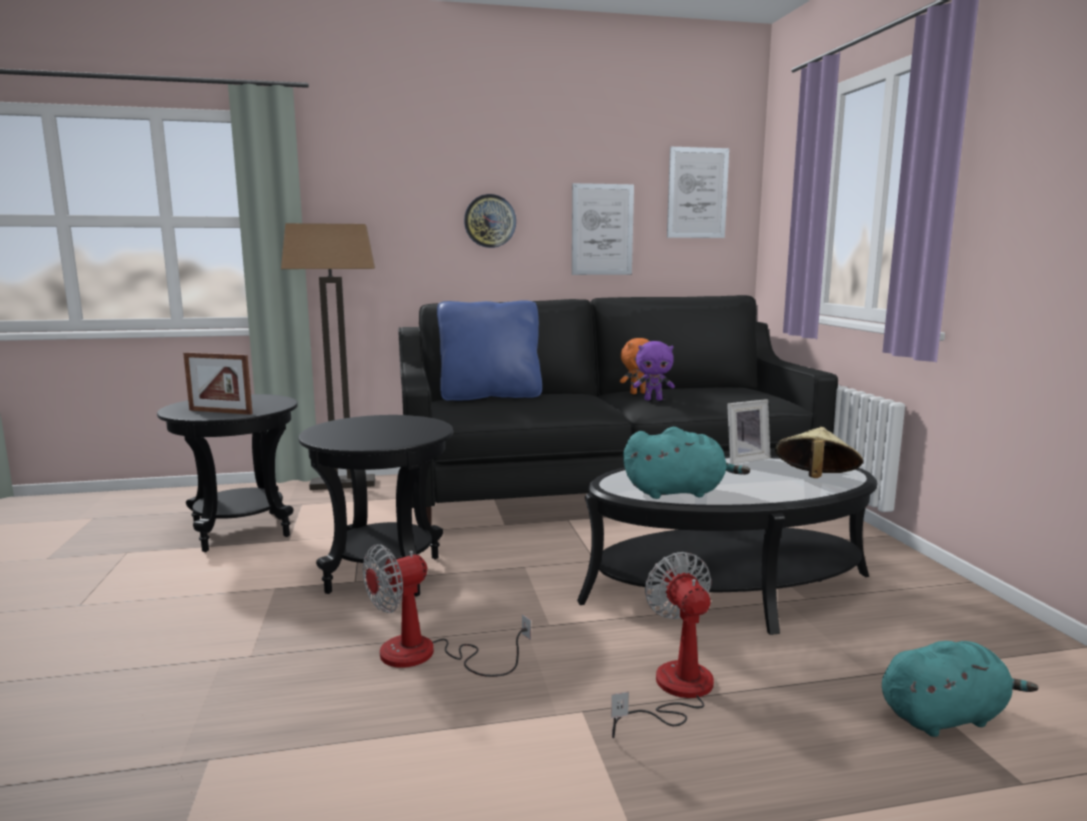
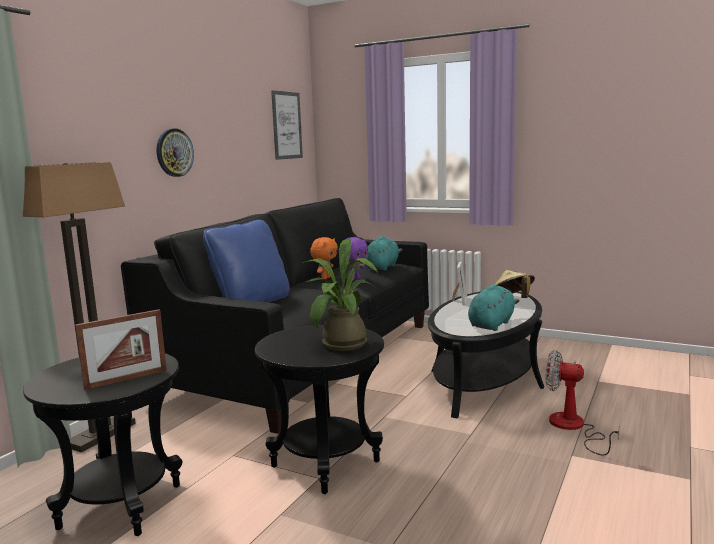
camera: 50 degrees left, 0 degrees up
(374, 437) = (341, 346): none -> potted plant
(426, 656) = (466, 481): fan -> none
(602, 229) = (242, 156): picture -> none
(945, 716) = (639, 386): turquoise plush toy -> turquoise plush toy (382, 267)

